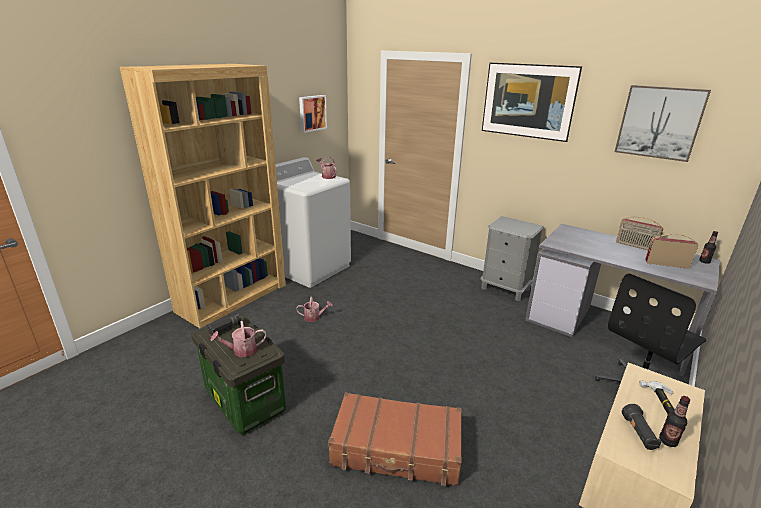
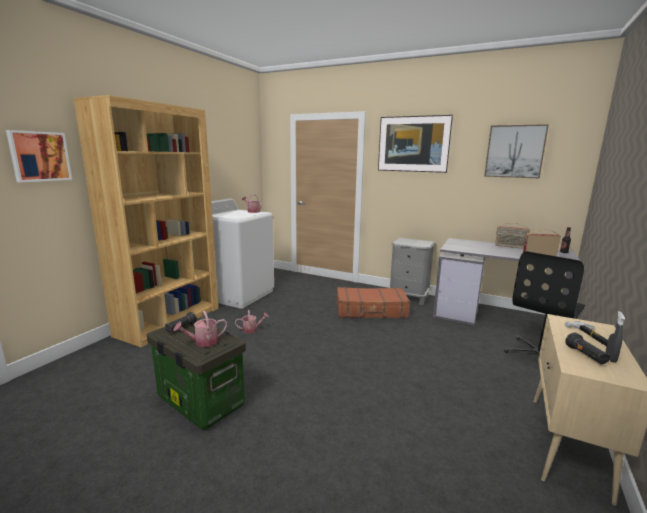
camera: 10 degrees left, 10 degrees down
(312, 113) = (234, 163): picture -> picture (39, 156)
(397, 449) = (360, 423): brown suitcase -> brown suitcase (371, 310)
(667, 441) = (610, 358): bottle -> grey spray bottle

